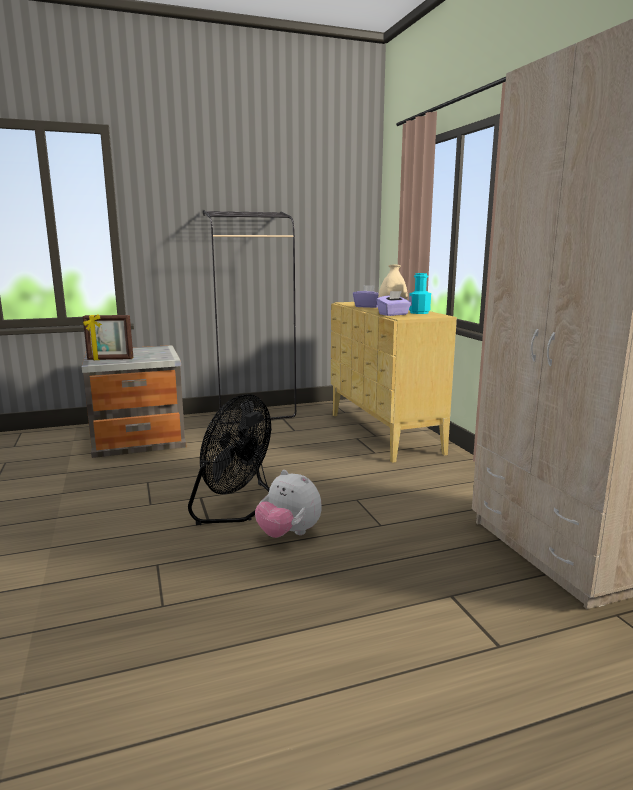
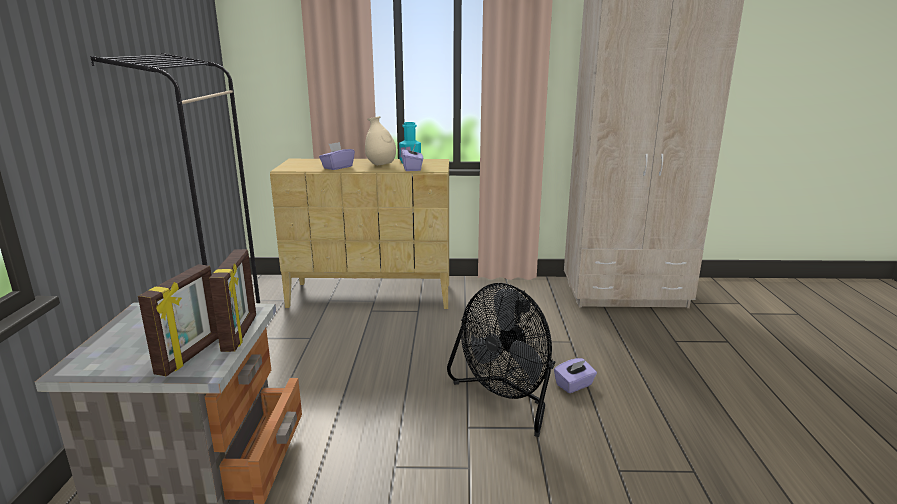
camera: 70 degrees left, 5 degrees up
(136, 361) = (241, 333): none -> picture frame
(288, 534) = (574, 385): plush toy -> purple tissue box

